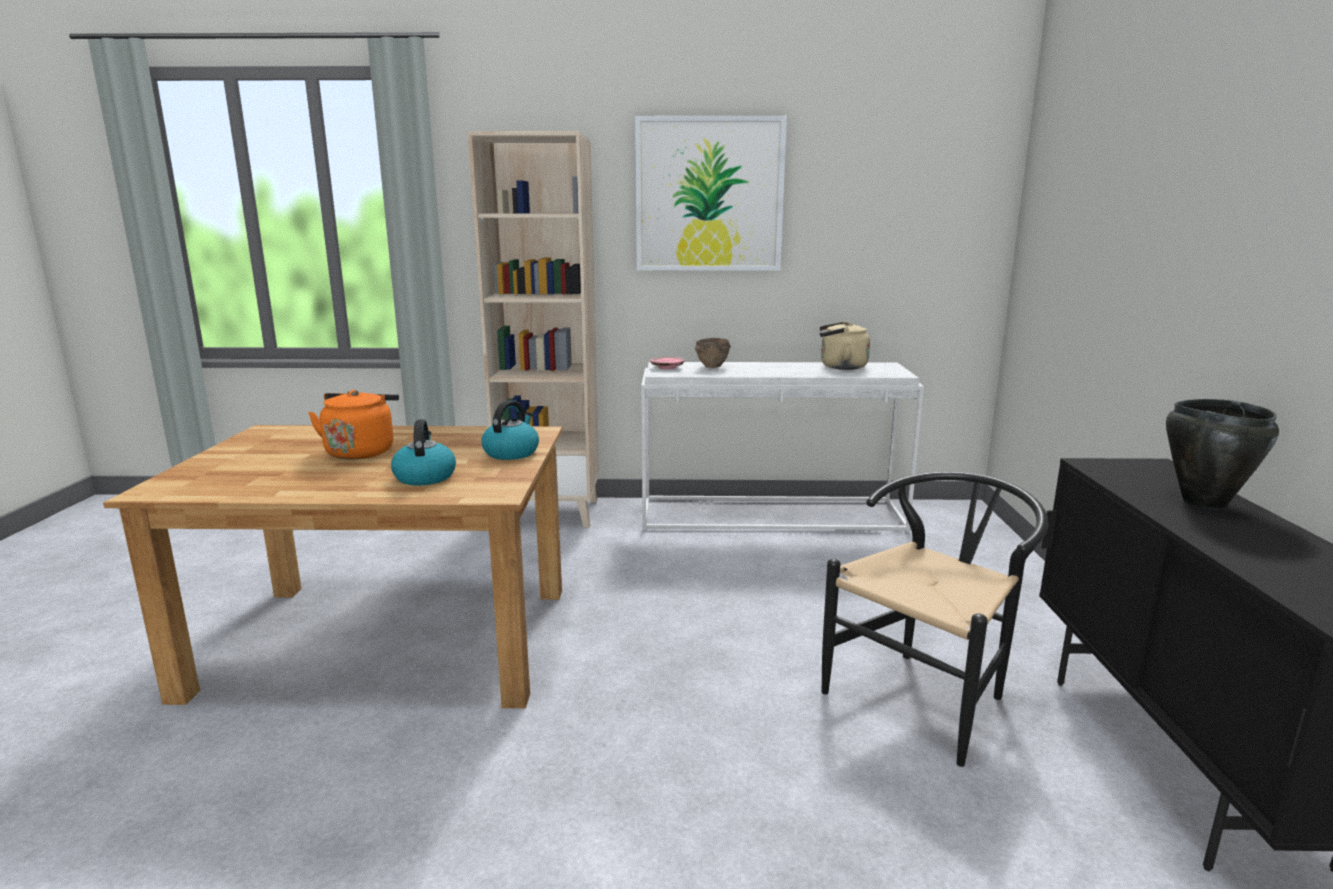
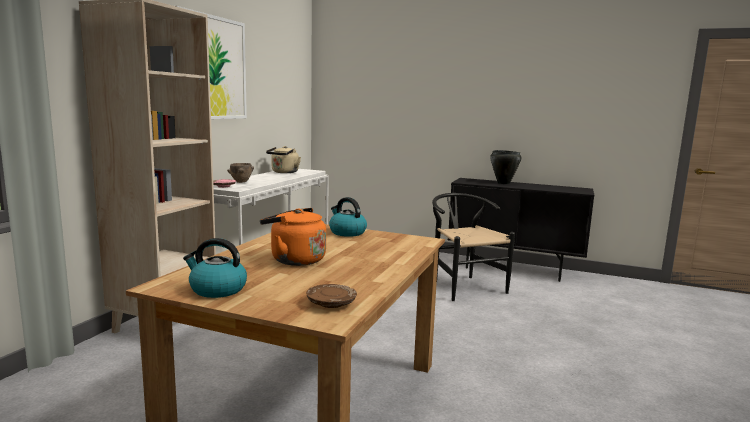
camera: 70 degrees left, 5 degrees down
(199, 485) = (331, 303): none -> brown plate
(424, 477) = (378, 250): kettle -> kettle (217, 289)

